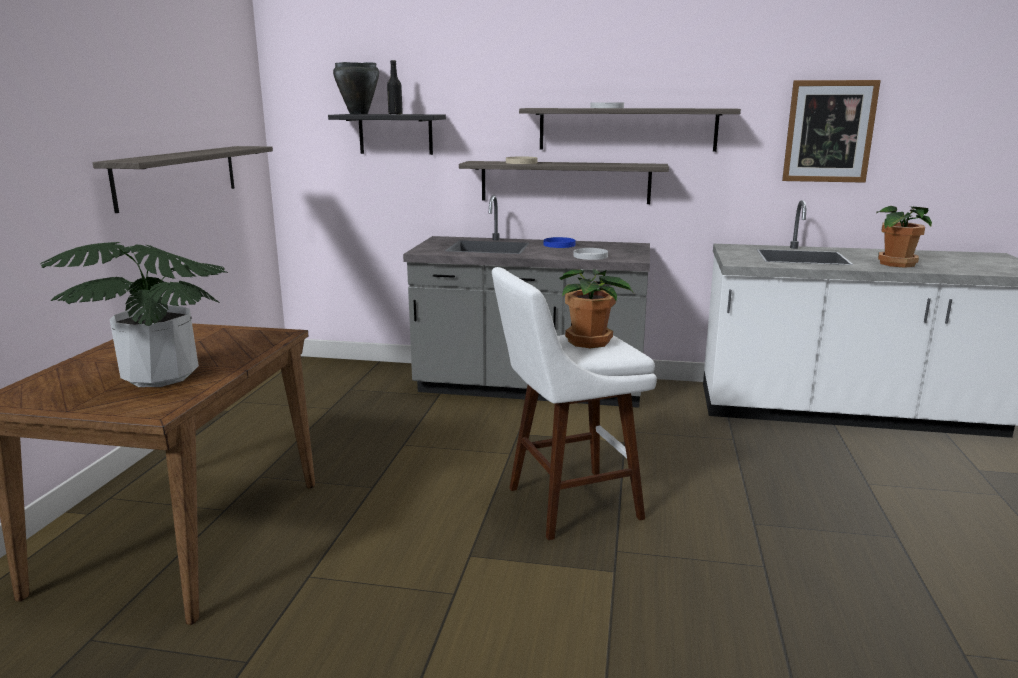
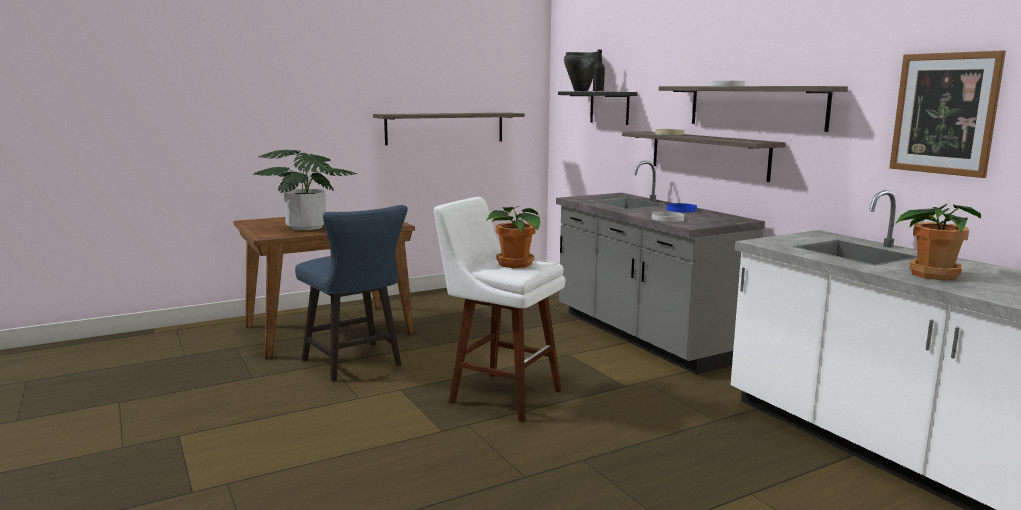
camera: 50 degrees right, 5 degrees down
(344, 557) = (356, 364): none -> blue chair

